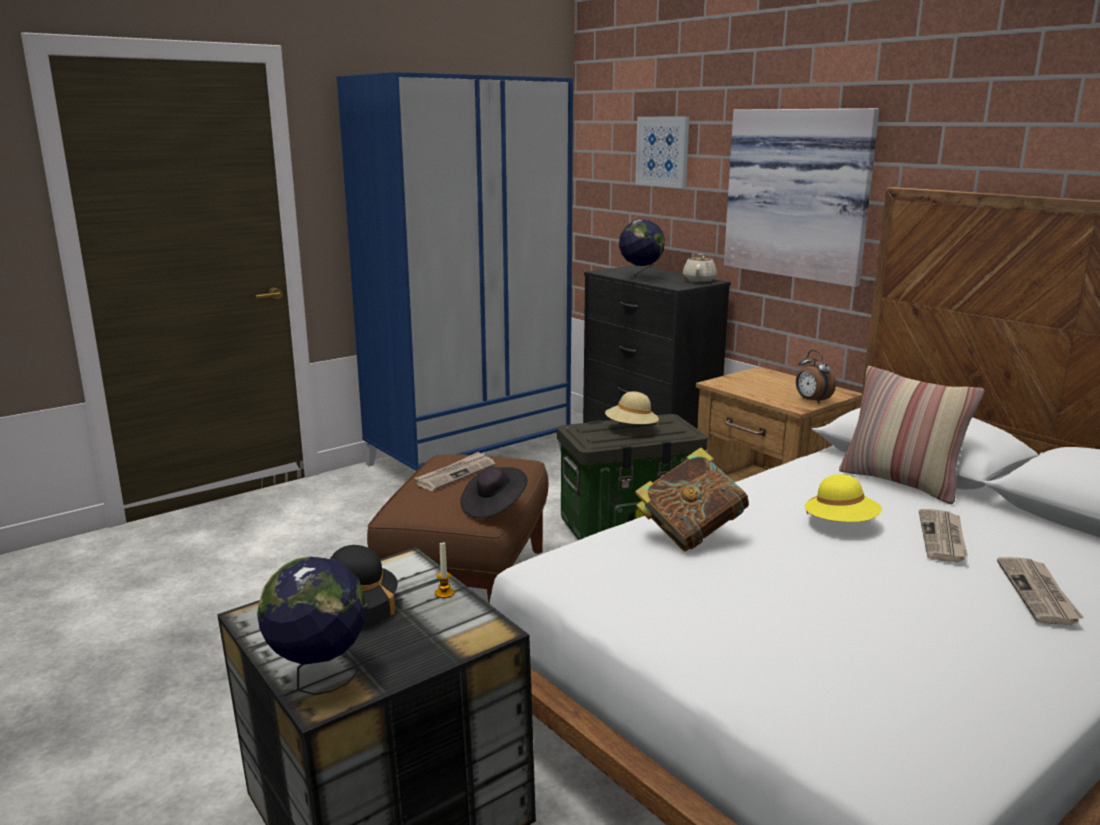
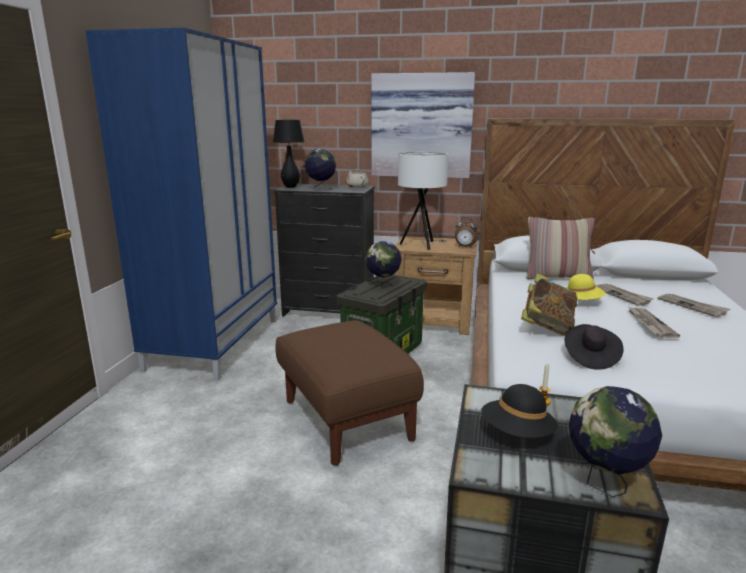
camera: 40 degrees left, 0 degrees up
(455, 474) = (332, 341): newspaper -> newspaper (650, 324)
(494, 507) = (396, 352): black hat -> black hat (590, 358)
(616, 270) = (290, 187): none -> black table lamp
(631, 428) = (383, 285): beige hat -> globe
(663, 151) = (307, 103): picture -> none
(753, 385) = (422, 245): none -> white table lamp

